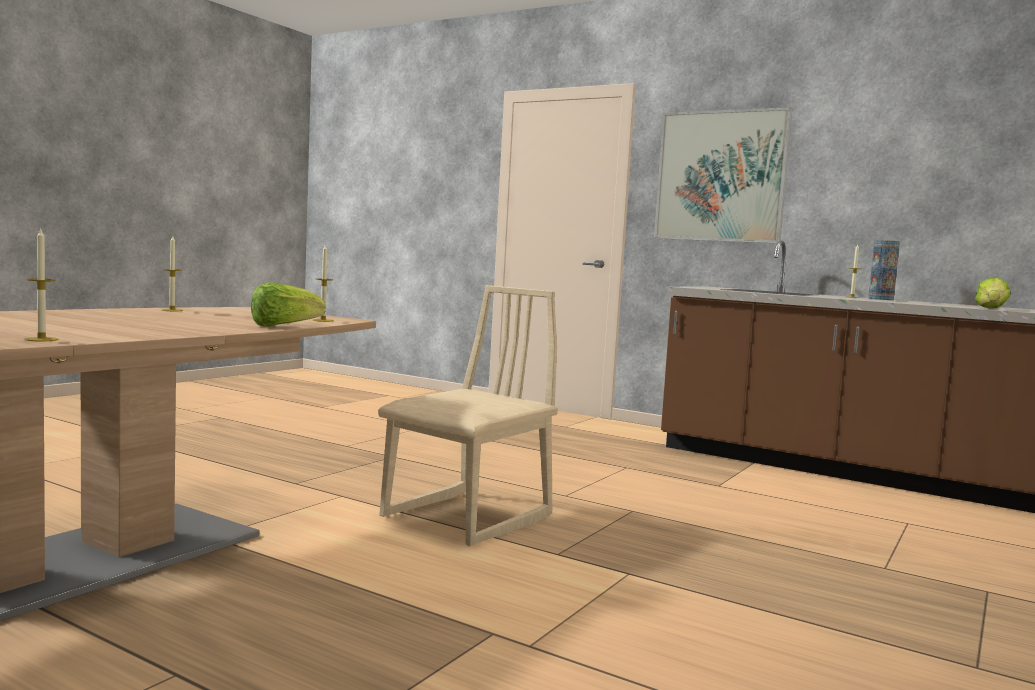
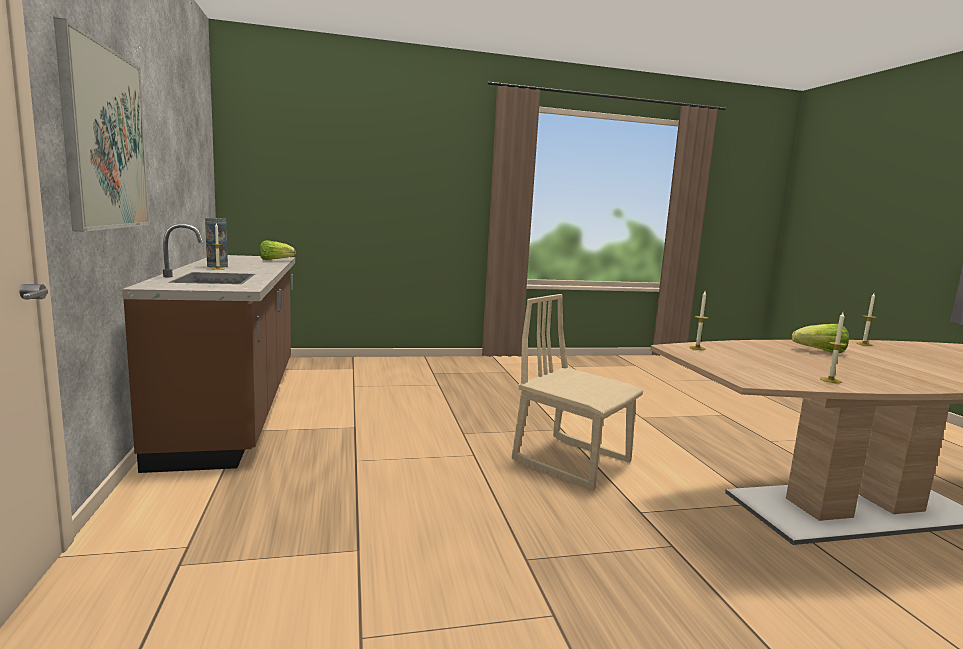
camera: 135 degrees left, 5 degrees up
(283, 326) = (734, 343): lettuce -> lettuce (820, 351)
(468, 518) = (572, 461): beige chair -> beige chair turned 45 degrees clockwise

